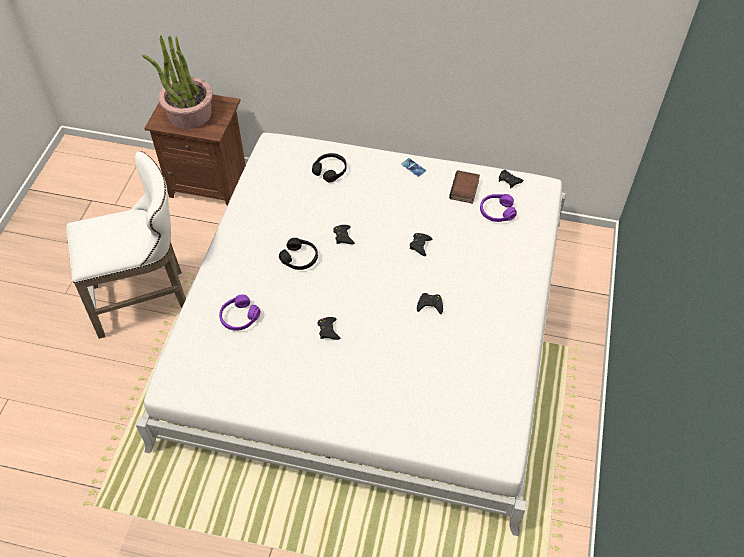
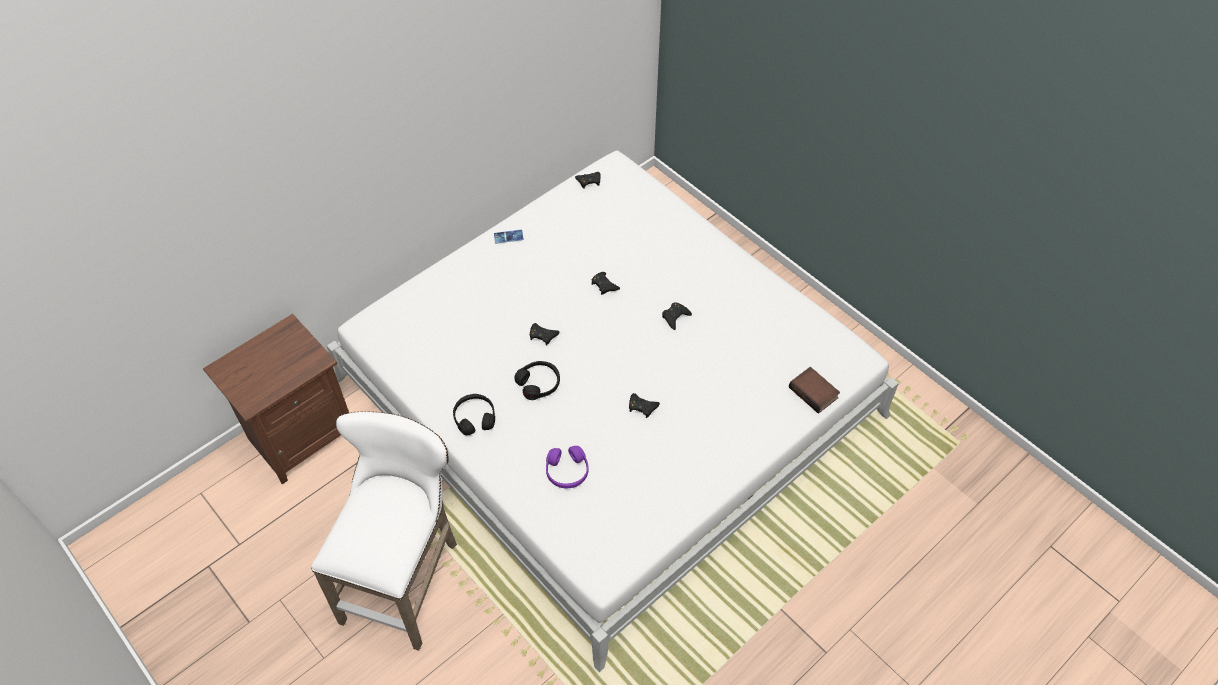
camera: 55 degrees left, 0 degrees up
(189, 114) = (267, 368): potted plant -> none
(330, 170) = (449, 300): black headphones -> black headphones (474, 417)
(465, 190) = (571, 216): book -> book (814, 392)
(497, 212) = (616, 210): purple headphones -> none

